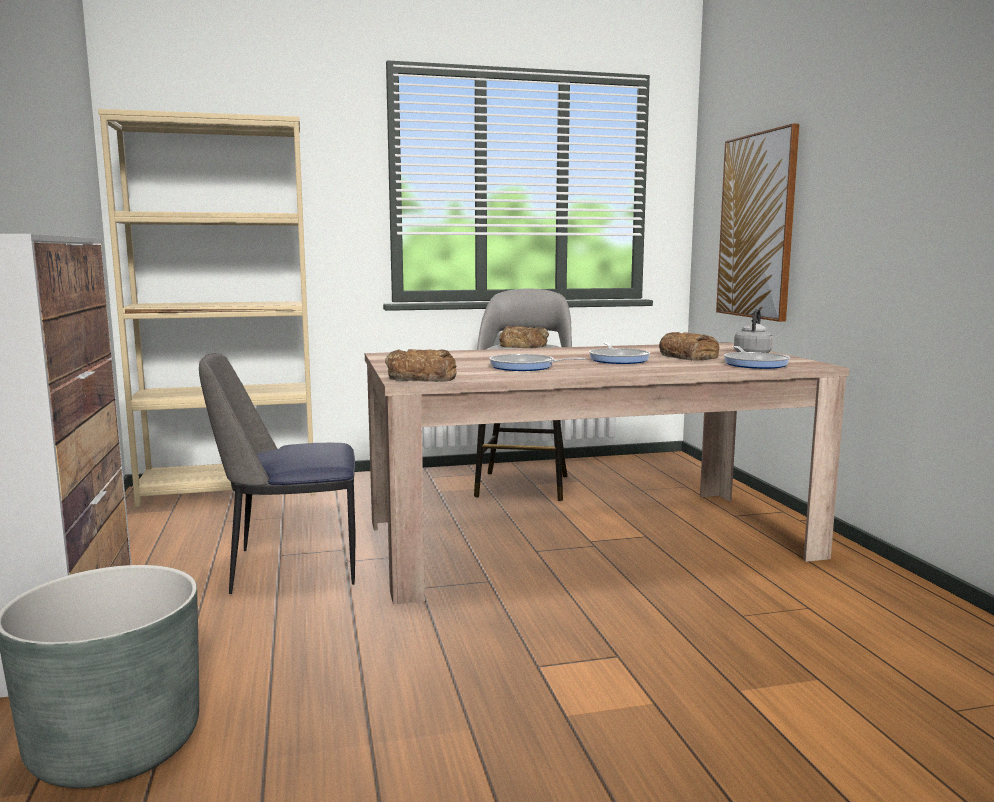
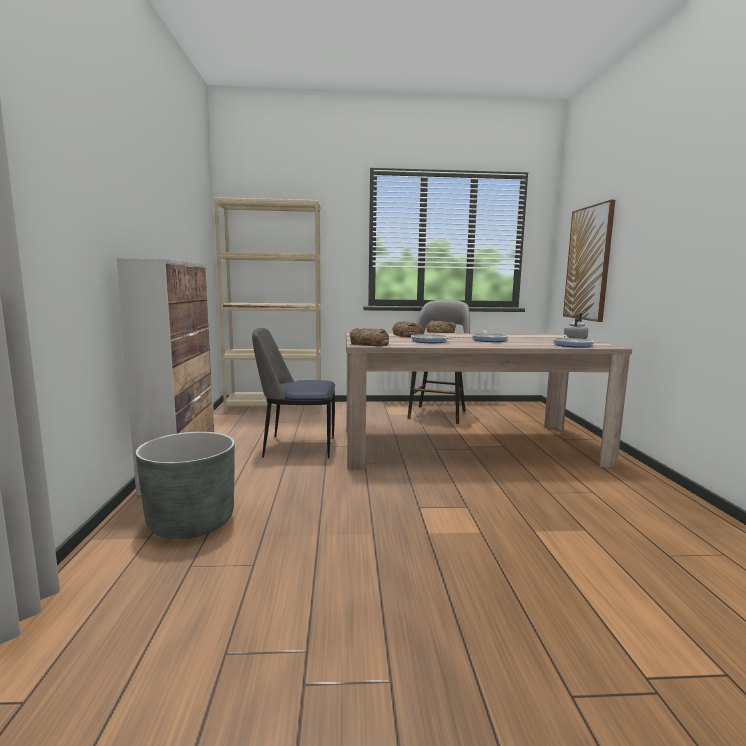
camera: 10 degrees right, 0 degrees up
(688, 356) = (534, 339): bread -> bread (407, 335)

